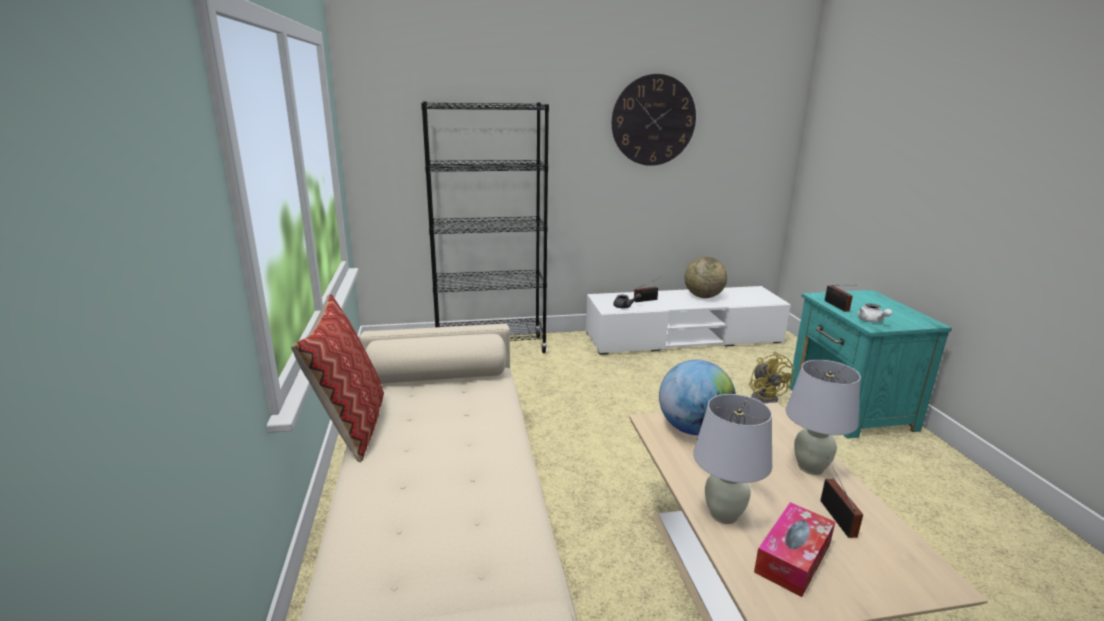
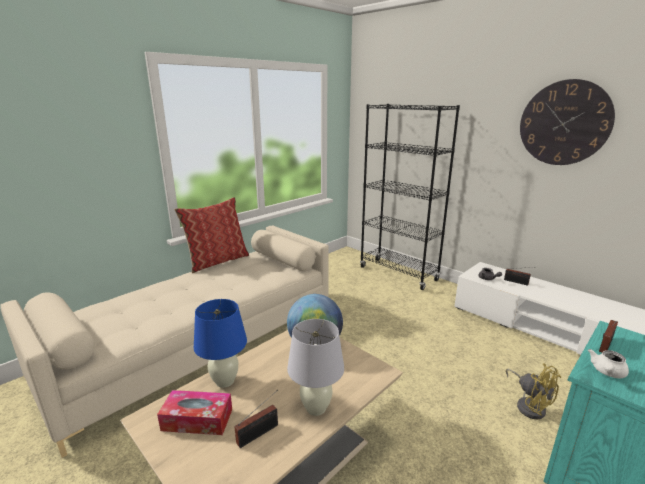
camera: 55 degrees right, 0 degrees up
(703, 296) = (580, 301): globe -> none
(723, 515) = (224, 381): white table lamp -> blue table lamp
(765, 398) = (529, 405): yellow fan -> yellow fan turned 75 degrees counterclockwise

